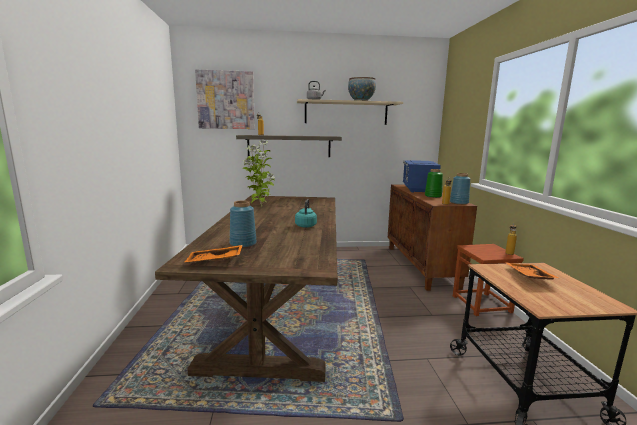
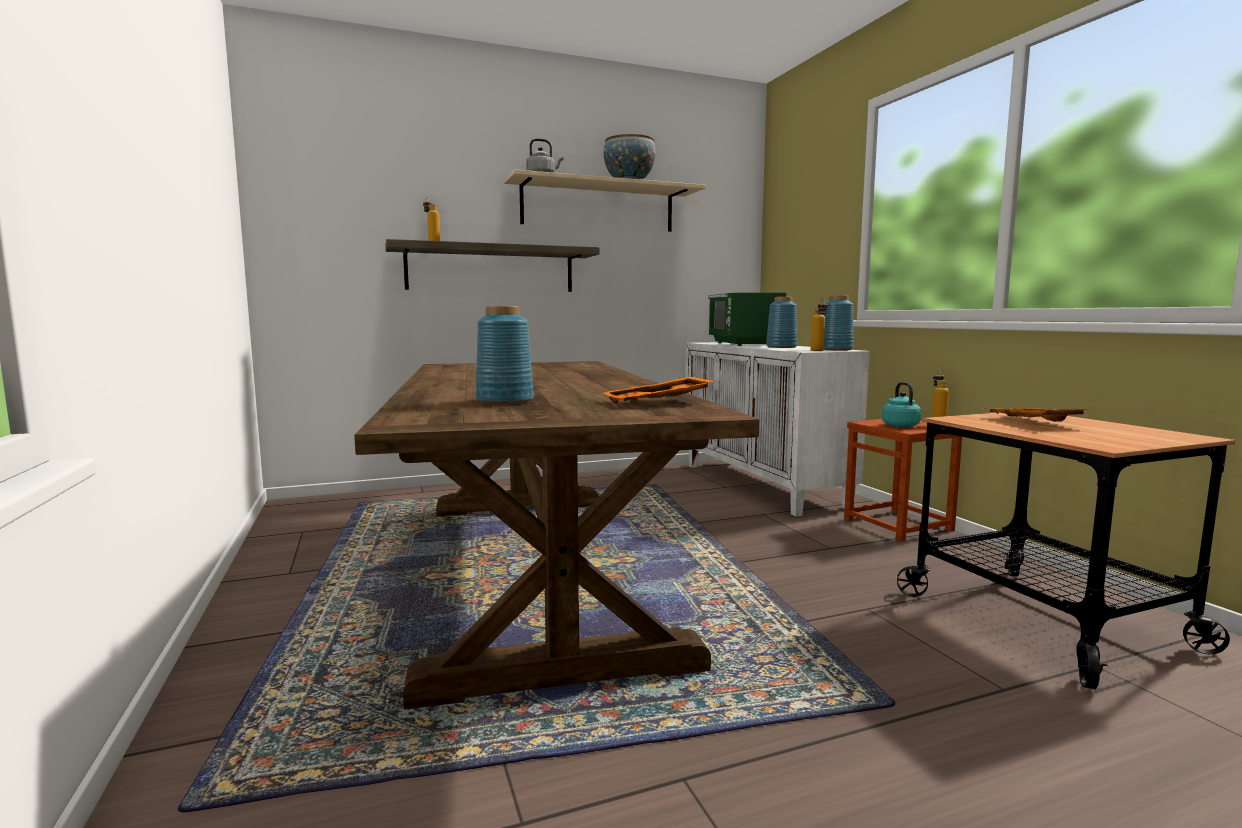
camera: 15 degrees left, 5 degrees down
(214, 261) = (477, 418): orange tray -> orange tray (658, 403)
(226, 100) = (355, 170): picture -> none
(260, 207) = (468, 372): potted plant -> none
(306, 225) = (597, 382): turquoise kettle -> turquoise kettle (899, 425)
(418, 189) = (743, 344): blue microwave -> green microwave
(421, 266) = (762, 485): brown cabinet -> white cabinet
(433, 196) = (781, 347): green vase -> blue vase

